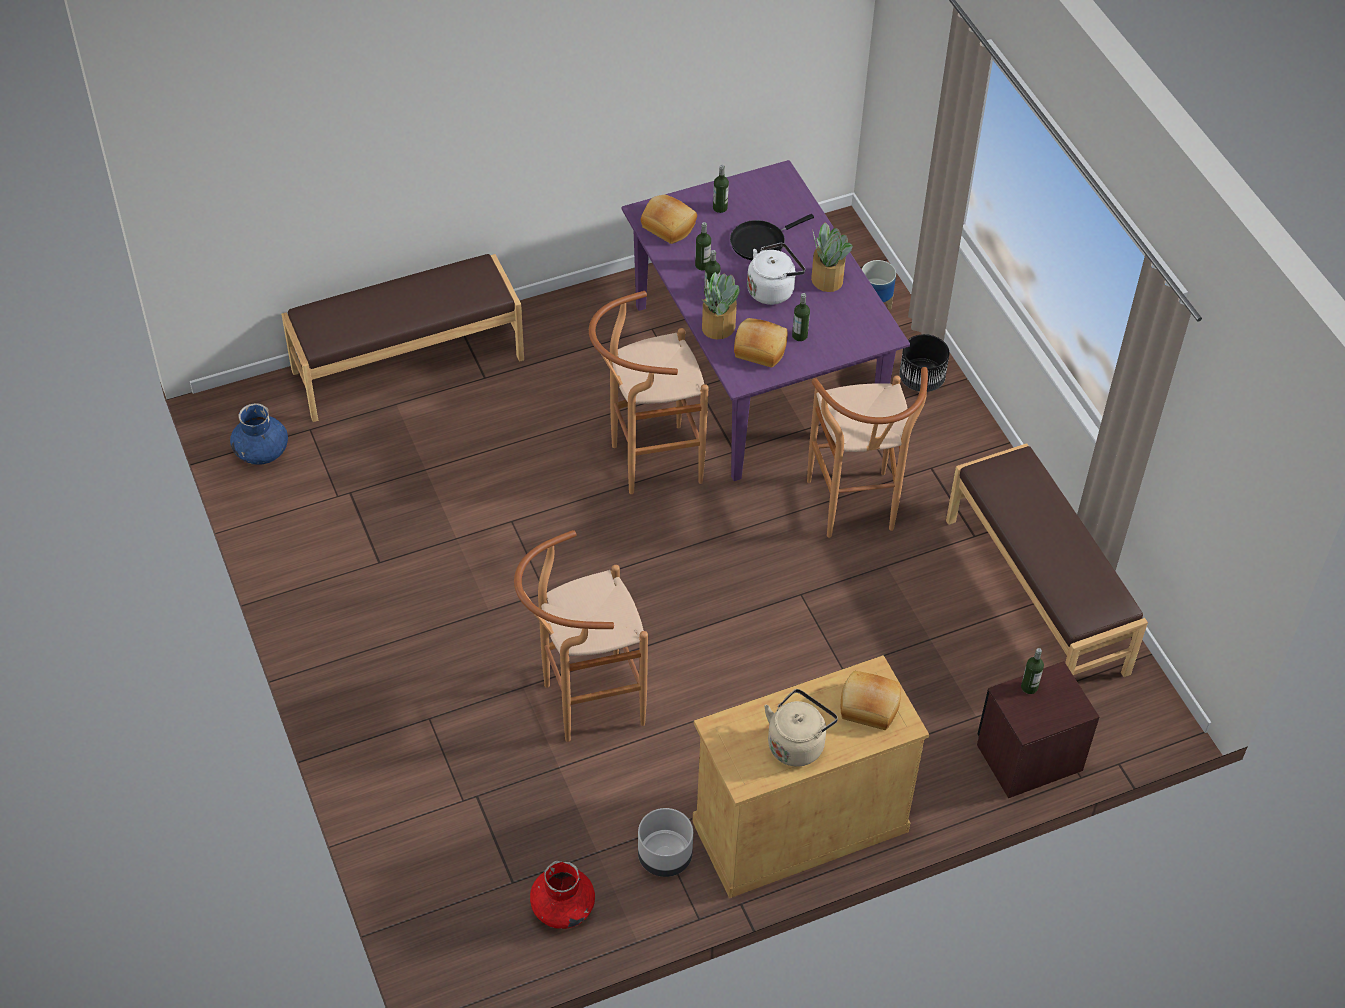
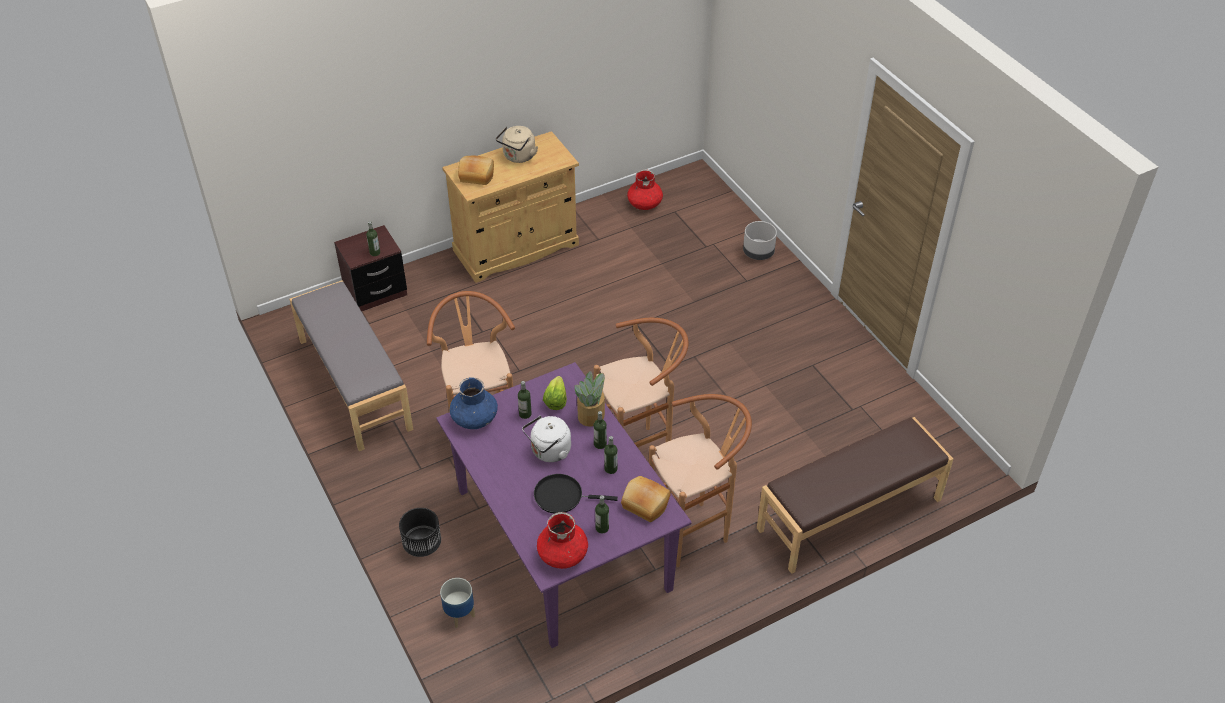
camera: 175 degrees right, 5 degrees down
(261, 451) = (930, 433): blue vase -> blue vase (474, 418)
(583, 704) = (654, 295): brown stool -> brown stool (695, 530)
(664, 857) = (592, 228): grey planter -> grey planter (758, 253)
(760, 348) = (556, 400): bread -> lettuce
(761, 242) = (562, 496): black frying pan -> black frying pan turned 135 degrees counterclockwise
(764, 188) = (563, 554): none -> red vase
(827, 278) = (503, 466): potted plant -> none
(1037, 595) = (354, 384): brown bench -> grey bench

